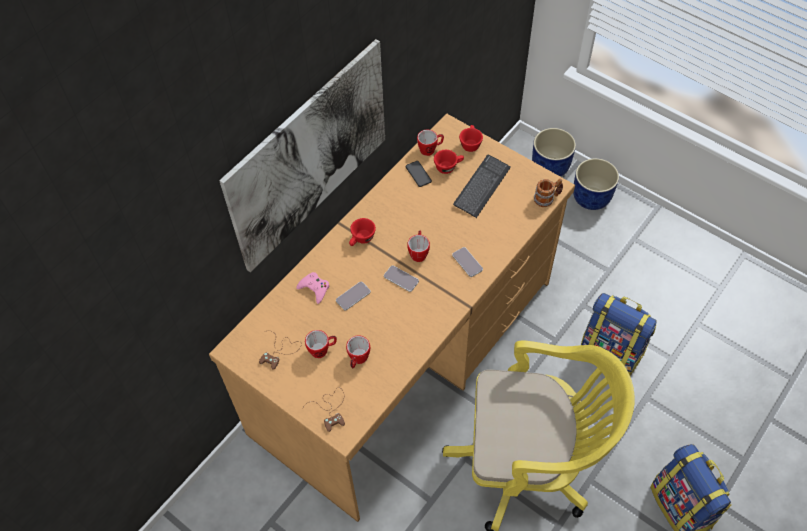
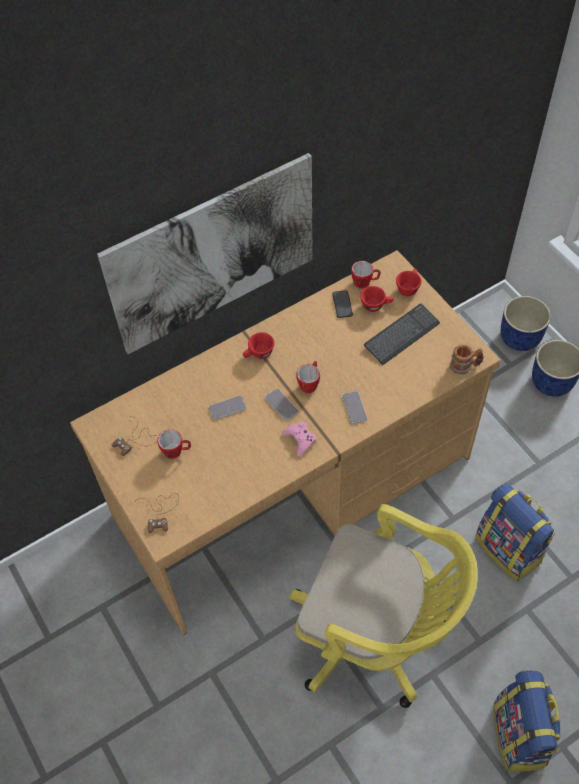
camera: 20 degrees right, 0 degrees up
(314, 288) = (193, 389): pink game controller -> pink game controller (300, 439)
(358, 360) = (206, 472): mug -> none

